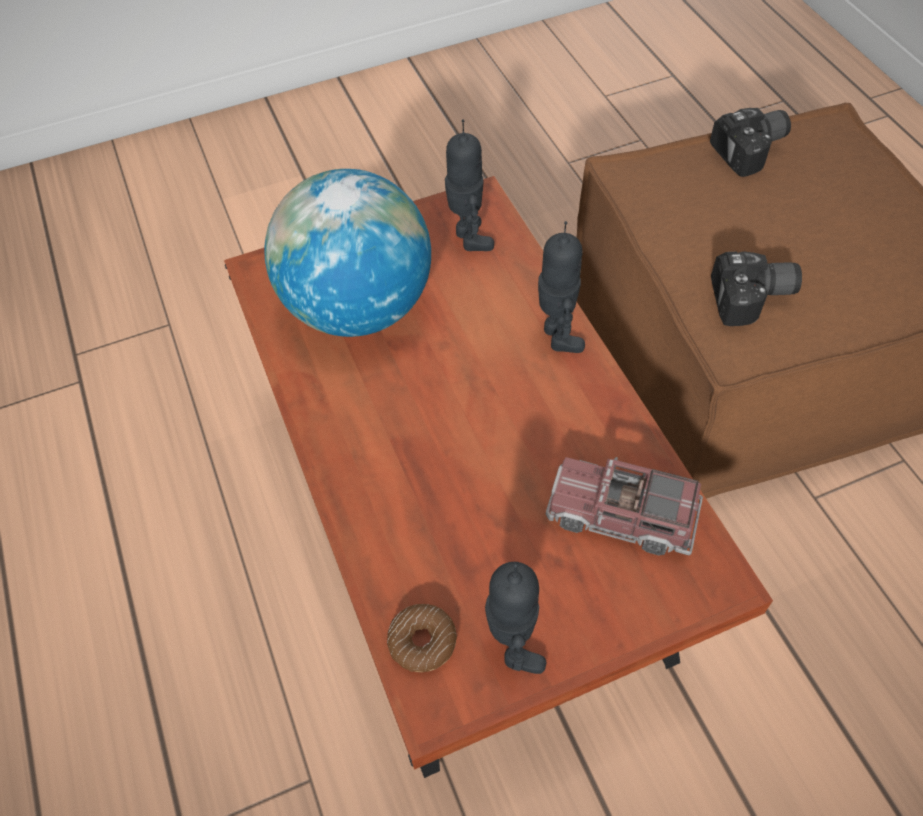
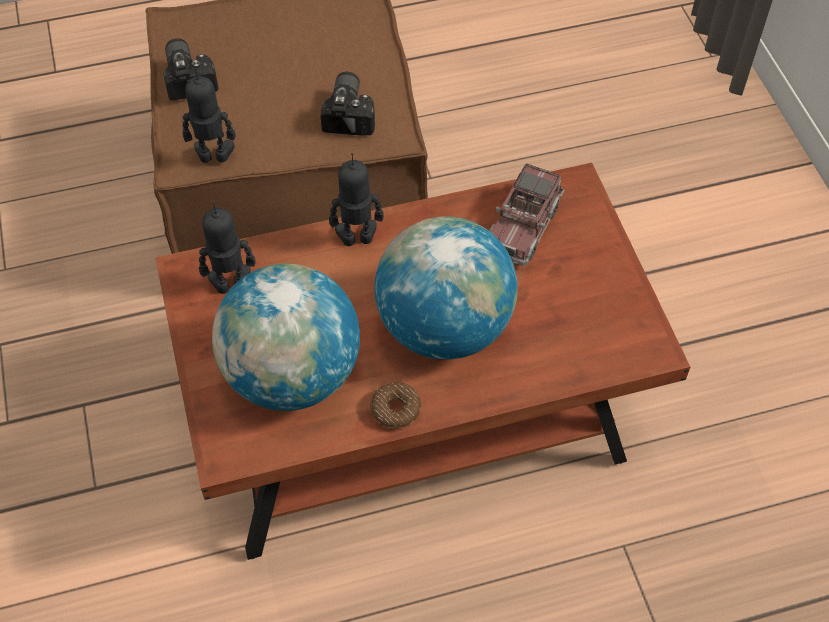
camera: 85 degrees left, 0 degrees up
(422, 641) = (609, 353): donut -> donut (395, 409)
(440, 440) = (444, 327): none -> globe
(513, 646) = (615, 301): toy robot -> toy robot (214, 156)

